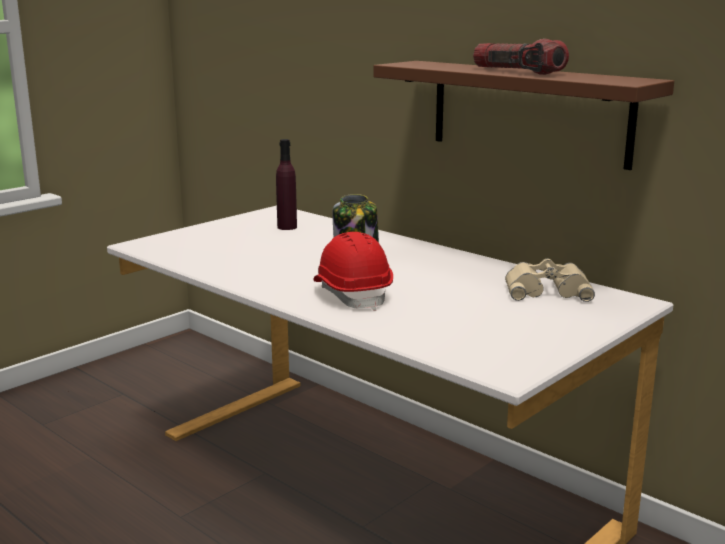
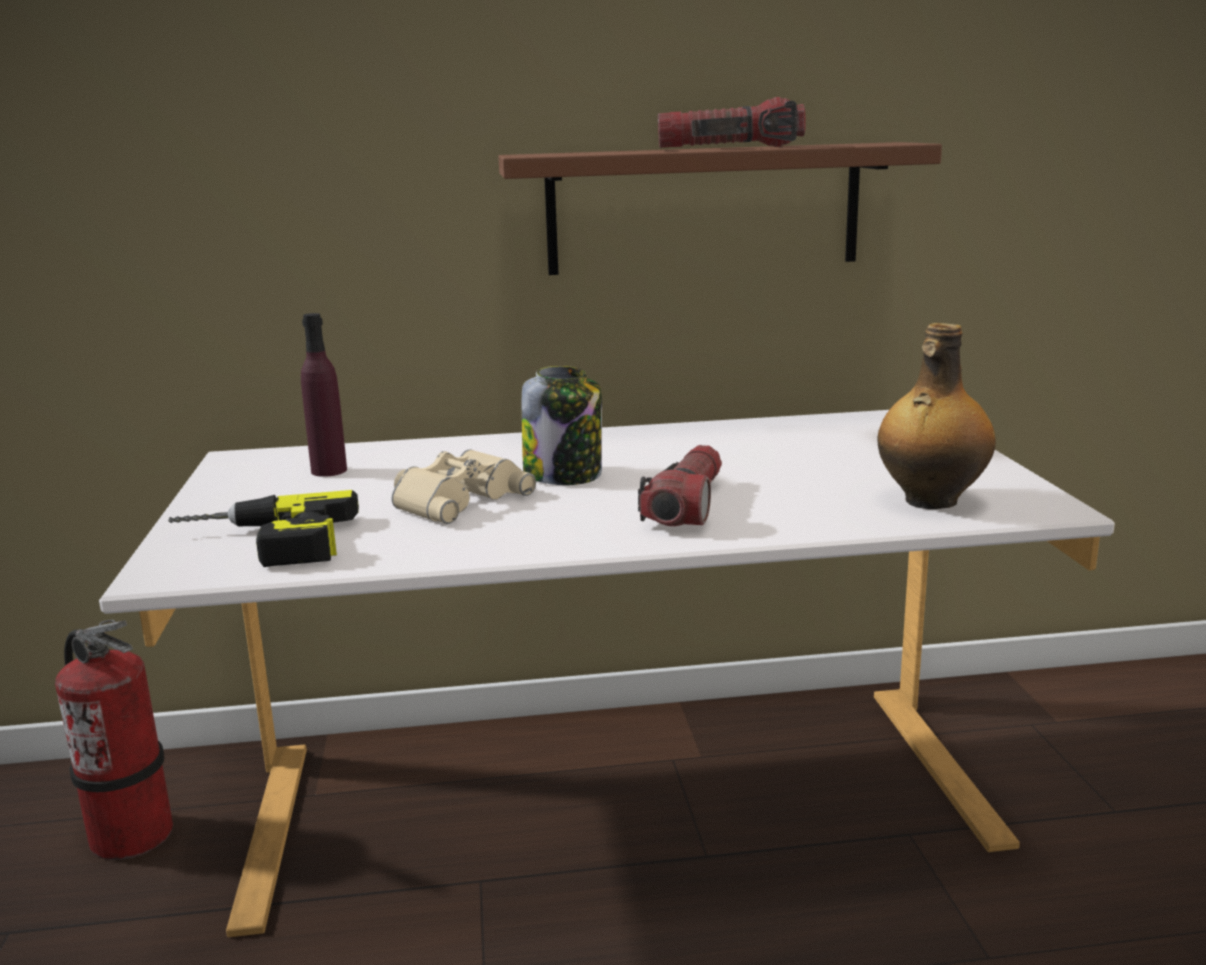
camera: 50 degrees left, 0 degrees up
(185, 246) = (261, 545): none -> power drill
(199, 383) = (132, 834): none -> fire extinguisher
(352, 294) = (686, 506): red hard hat -> flashlight
(460, 341) = (929, 501): none -> bottle
(547, 290) = (820, 431): beige binoculars -> beige binoculars (456, 498)

